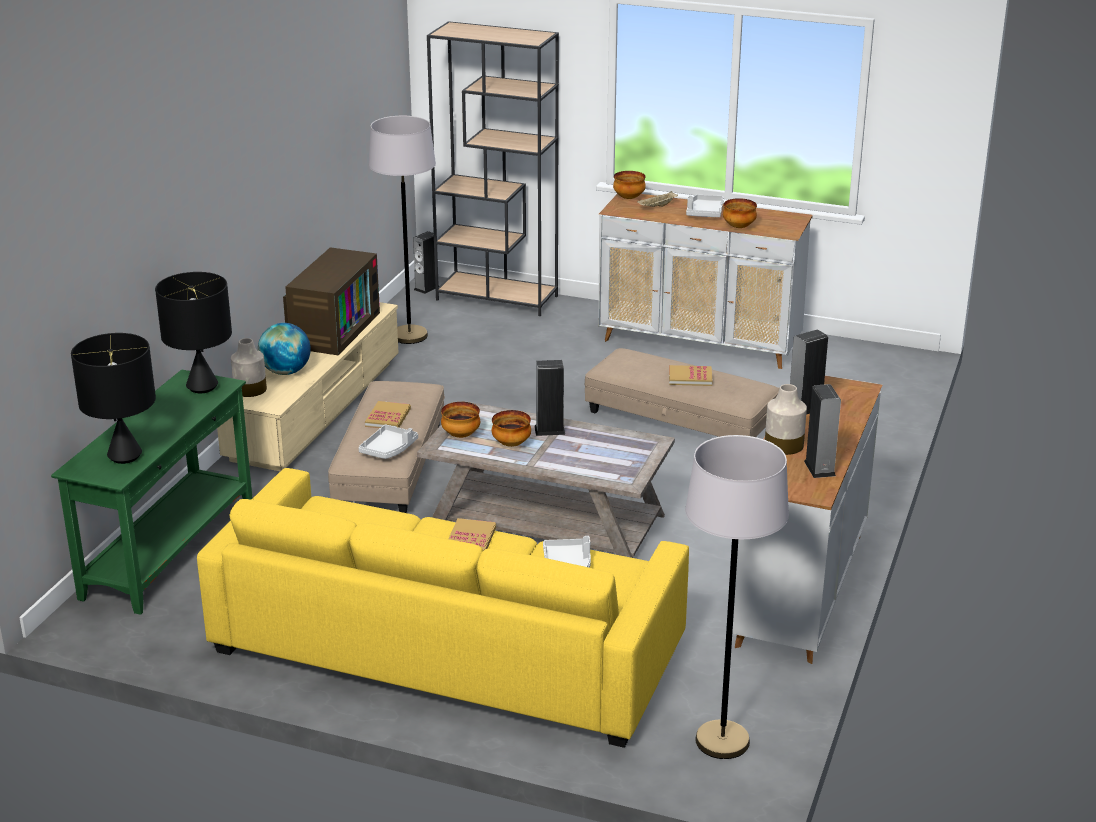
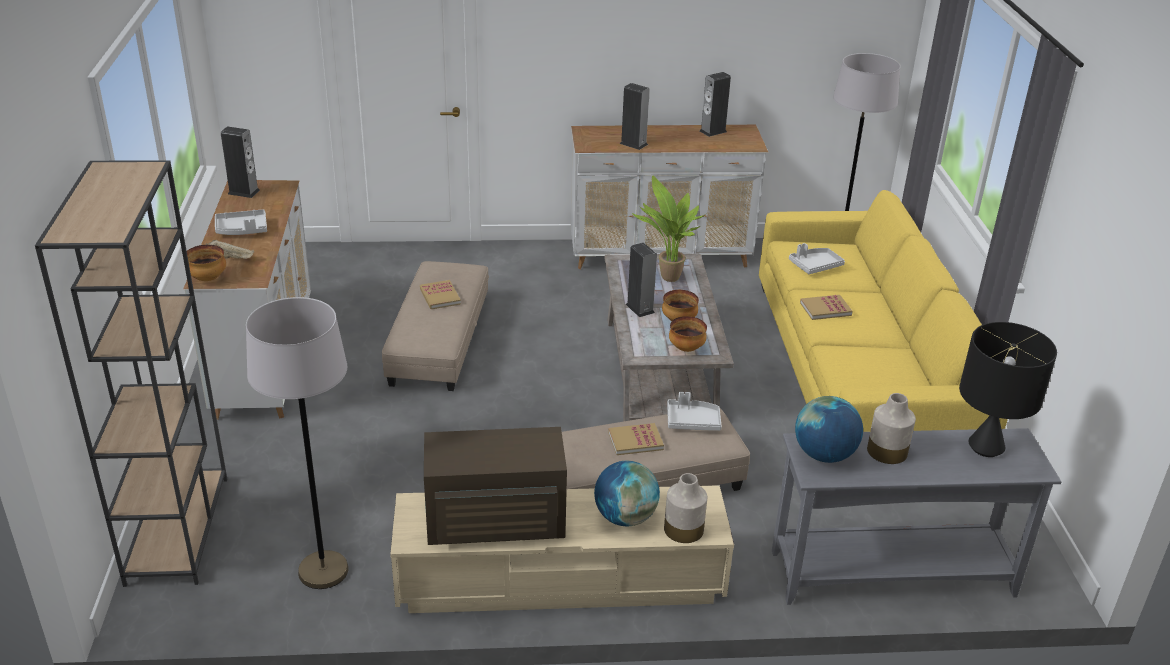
camera: 115 degrees left, 5 degrees up
(169, 548) = (891, 574): green console table -> grey console table
(202, 387) = (824, 455): black table lamp -> globe
(426, 288) = (156, 607): speaker -> speaker (243, 192)
(597, 459) = (667, 278): none -> potted plant
(739, 227) = (276, 208): bowl -> none
(783, 444) = (693, 144): beige vase -> beige vase (887, 451)

